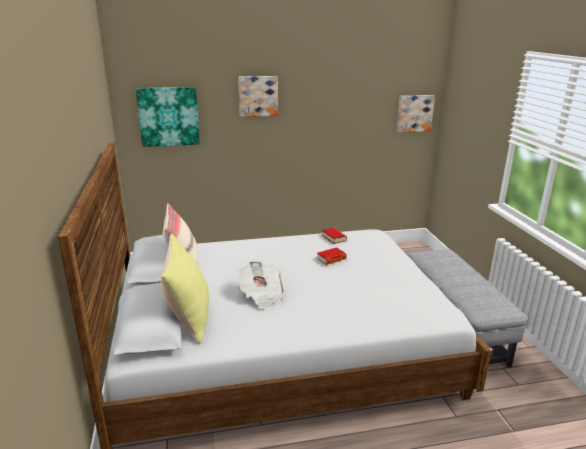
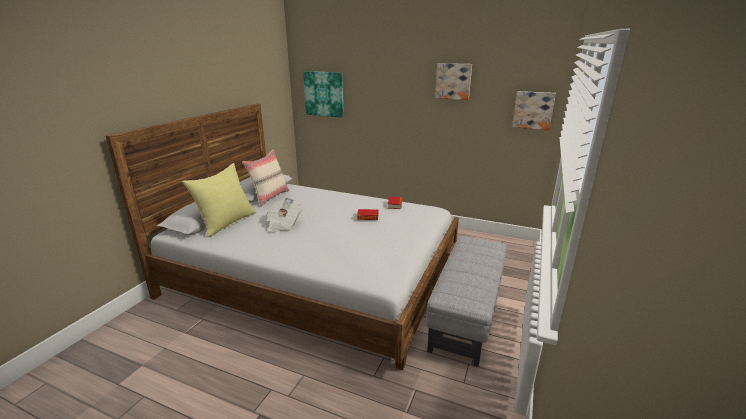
camera: 35 degrees right, 0 degrees up
(258, 96) = (387, 82): picture -> picture (453, 81)

